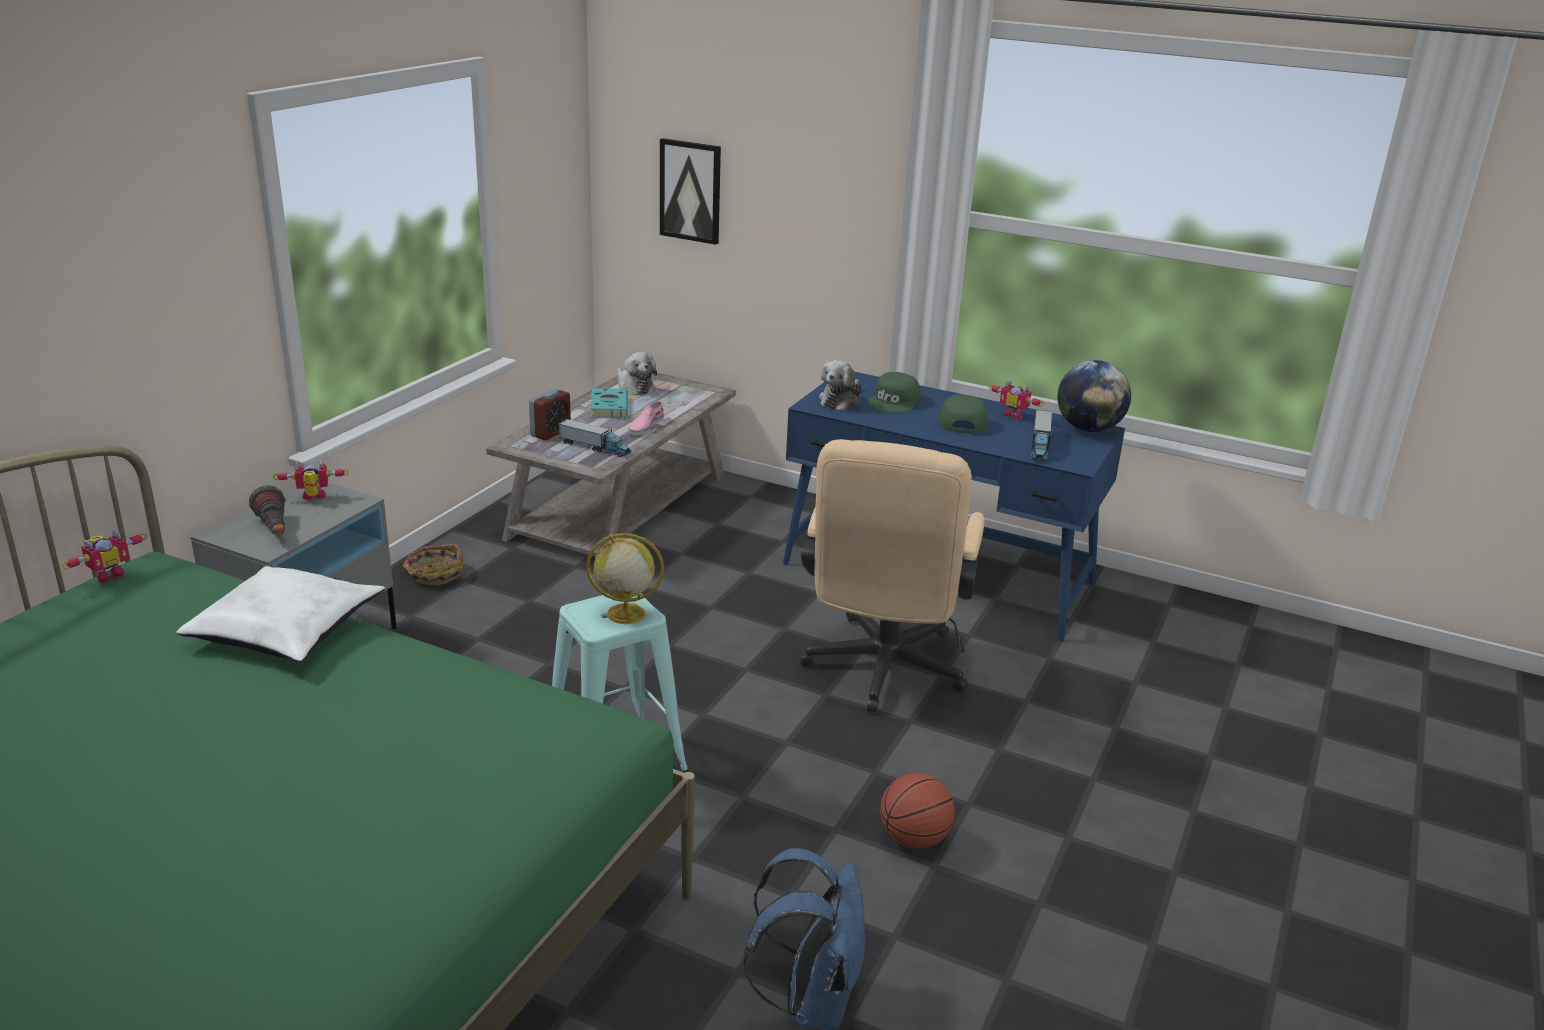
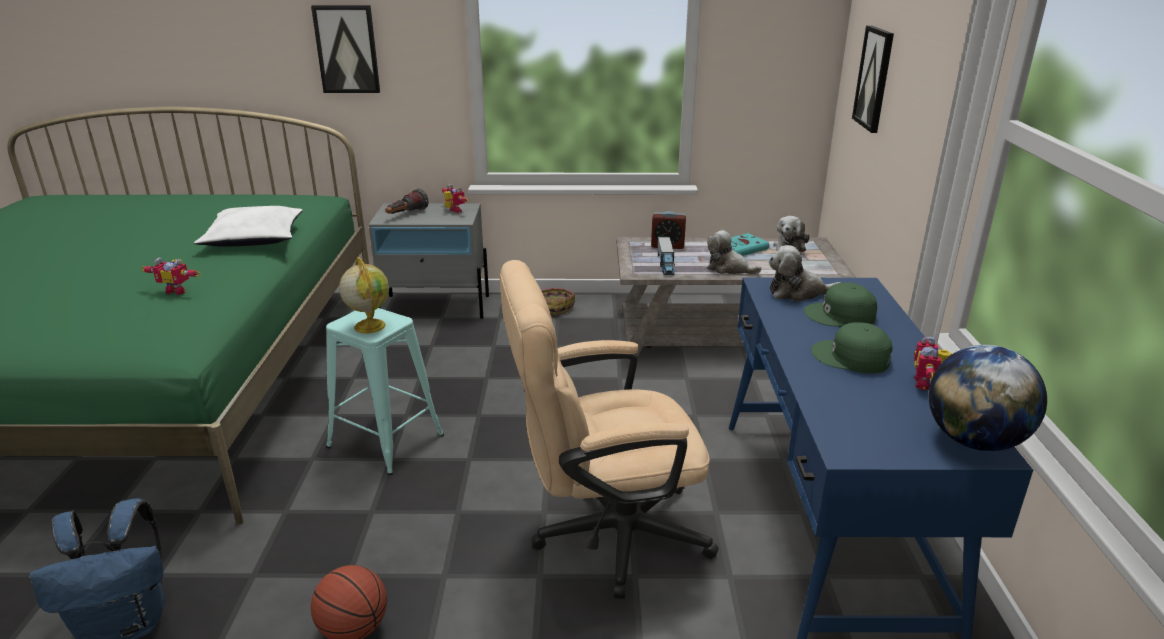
camera: 65 degrees right, 0 degrees up
(108, 575) = (296, 194): toy robot -> toy robot (178, 290)
(115, 306) = (347, 49): none -> picture
(645, 426) = (728, 268): pink shoe -> plush toy
(961, 421) = (851, 357): green cap -> green cap turned 135 degrees counterclockwise
(1040, 446) = (862, 416): toy truck -> none

